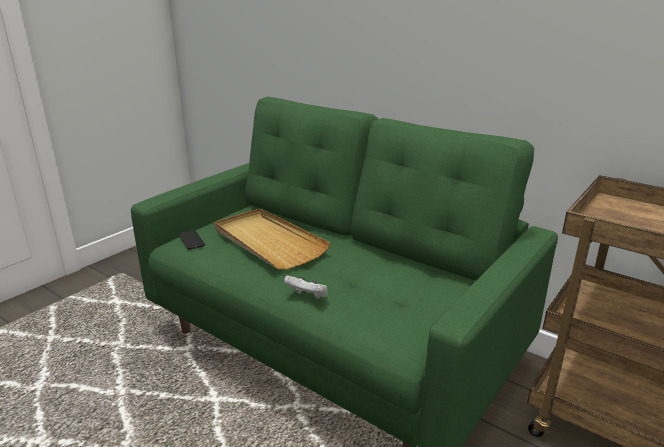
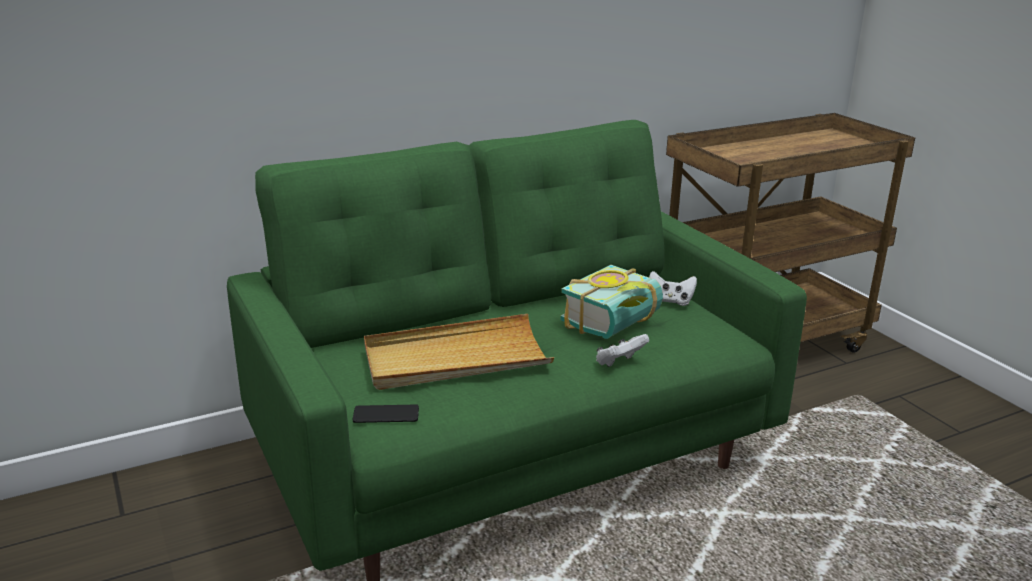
camera: 65 degrees left, 0 degrees up
(369, 284) = (618, 325): none -> book
(438, 298) = (670, 301): none -> white game controller

